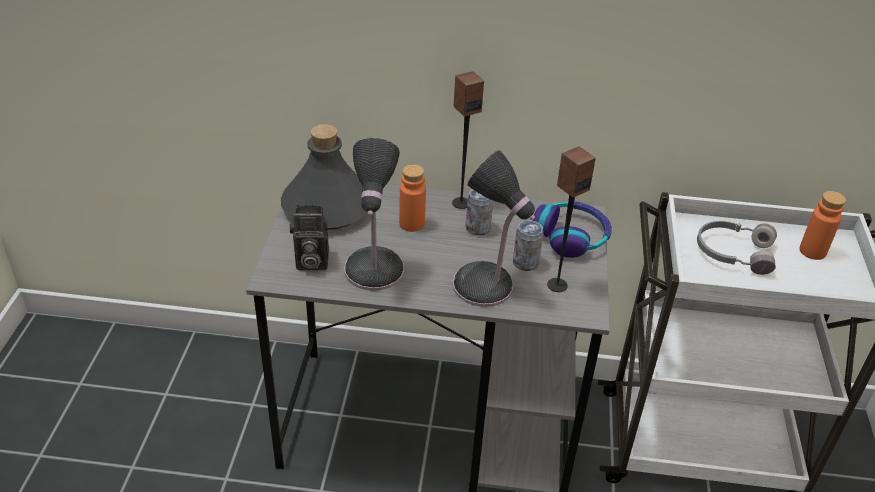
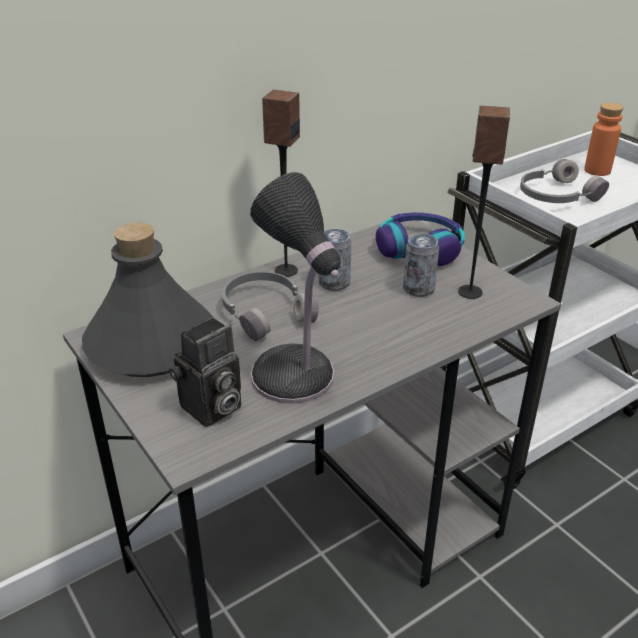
camera: 40 degrees left, 5 degrees down
(412, 224) = (266, 312): orange bottle -> grey headphones
(486, 287) = (418, 328): table lamp -> none

